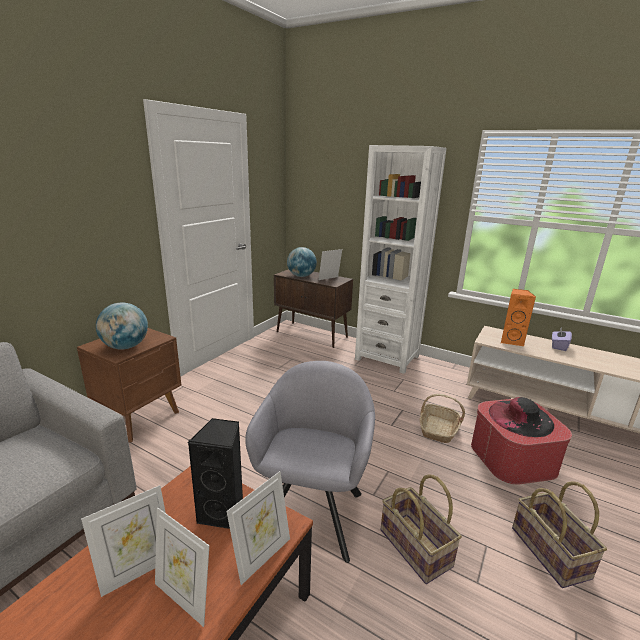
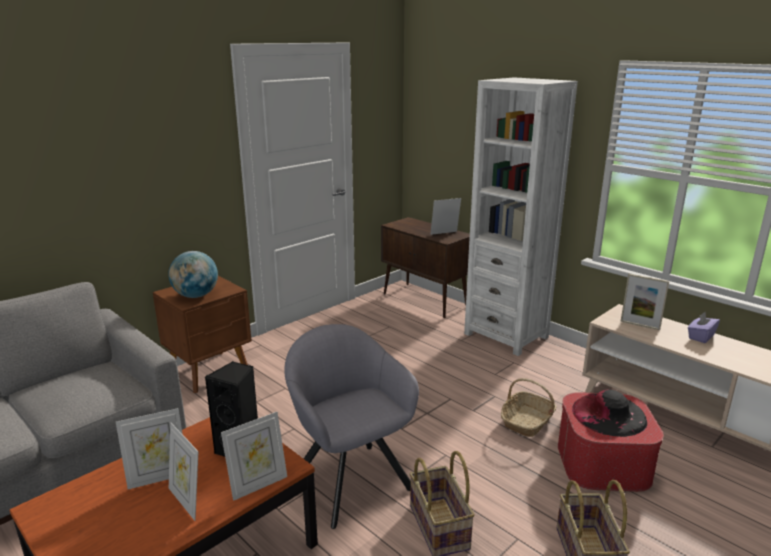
camera: 15 degrees right, 0 degrees up
(301, 276) = (412, 228): globe -> none
(313, 509) = (350, 477): grey armchair -> grey armchair turned 60 degrees counterclockwise
(511, 341) = (640, 325): orange speaker -> picture frame

